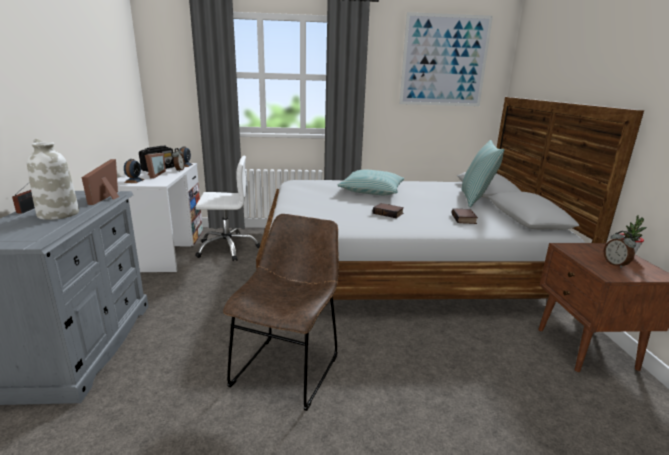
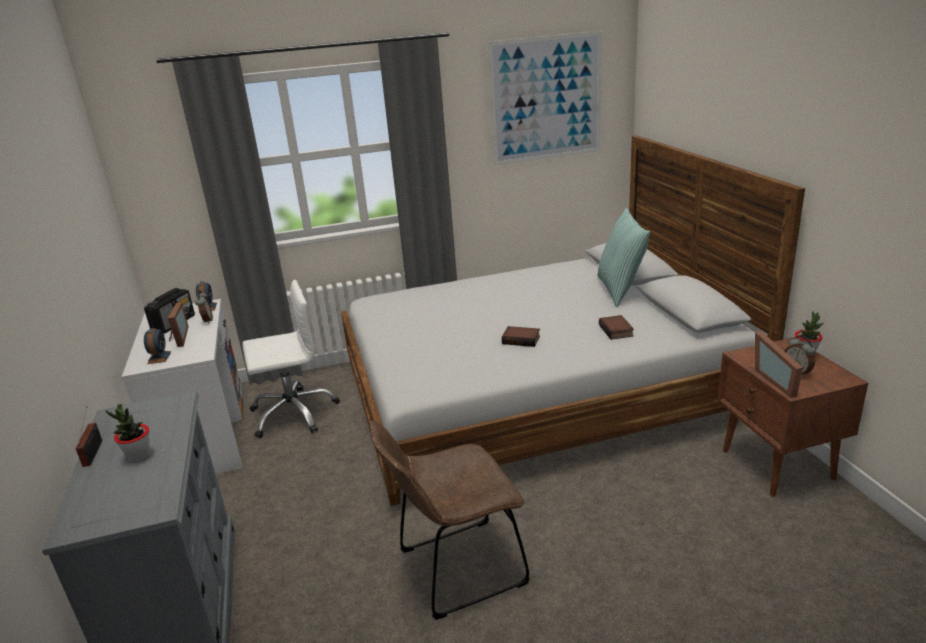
camera: 10 degrees left, 5 degrees up
(57, 214) = (139, 456): white vase -> potted plant
(110, 197) = (178, 409): picture frame -> picture frame (778, 380)
(288, 367) = (456, 570): brown chair -> brown chair turned 120 degrees counterclockwise
(372, 190) = (483, 300): pillow -> none

